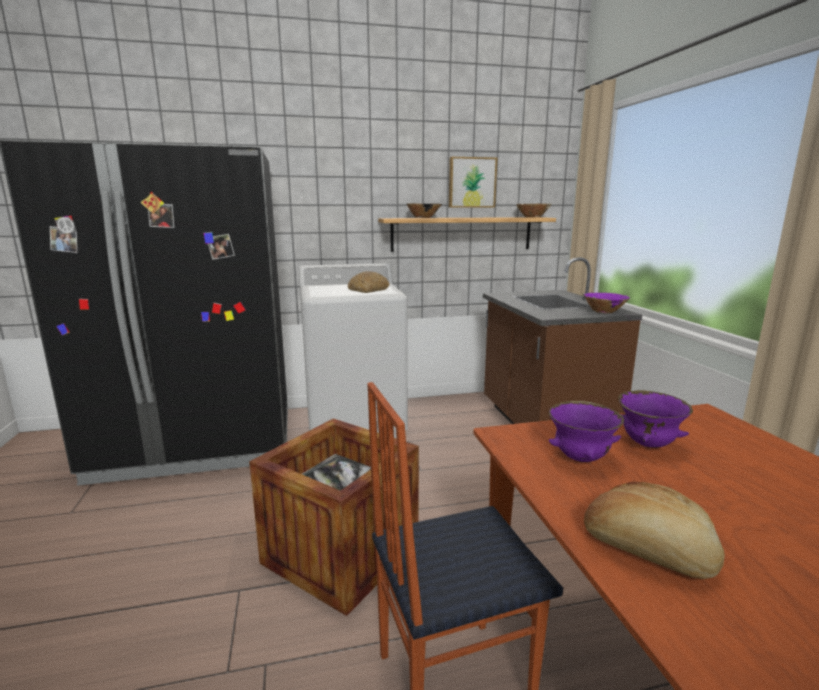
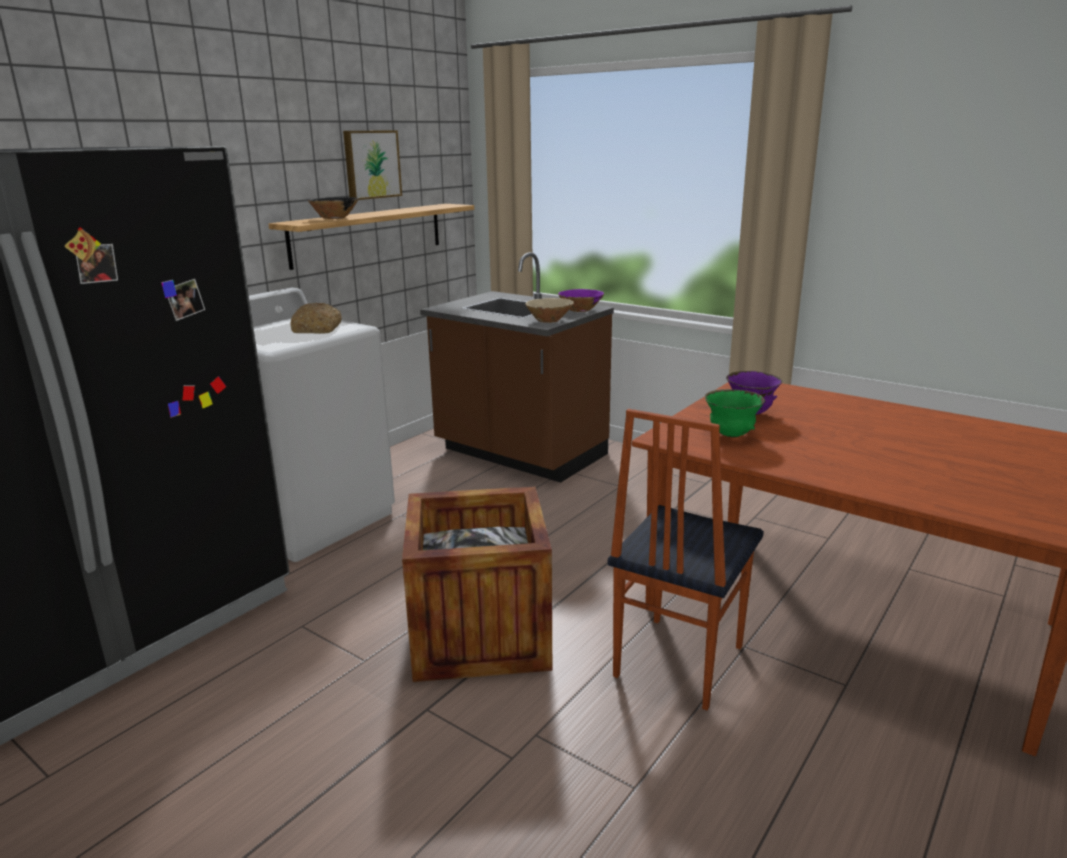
camera: 40 degrees left, 5 degrees up
(532, 217) = (445, 205): beige bowl -> beige bowl (549, 321)
(581, 458) = (731, 435): purple bowl -> green bowl
(647, 551) = (836, 469): bread -> none

